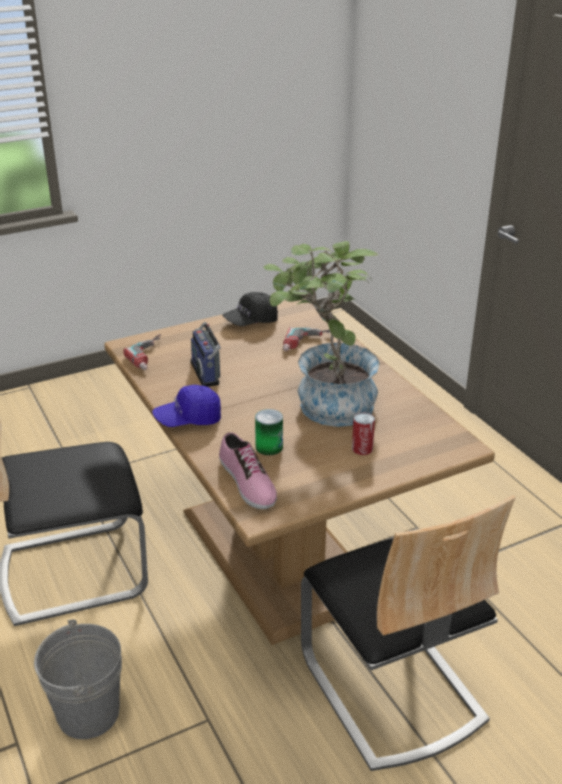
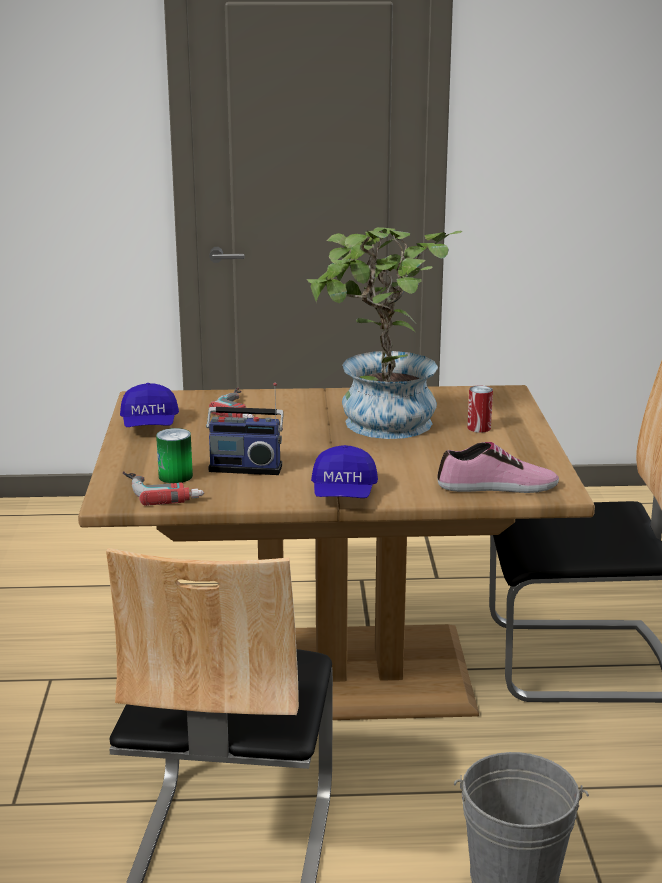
camera: 65 degrees left, 10 degrees down
(251, 321) = (150, 425): black cap -> blue cap
(269, 447) = (439, 465): can -> can (175, 476)

